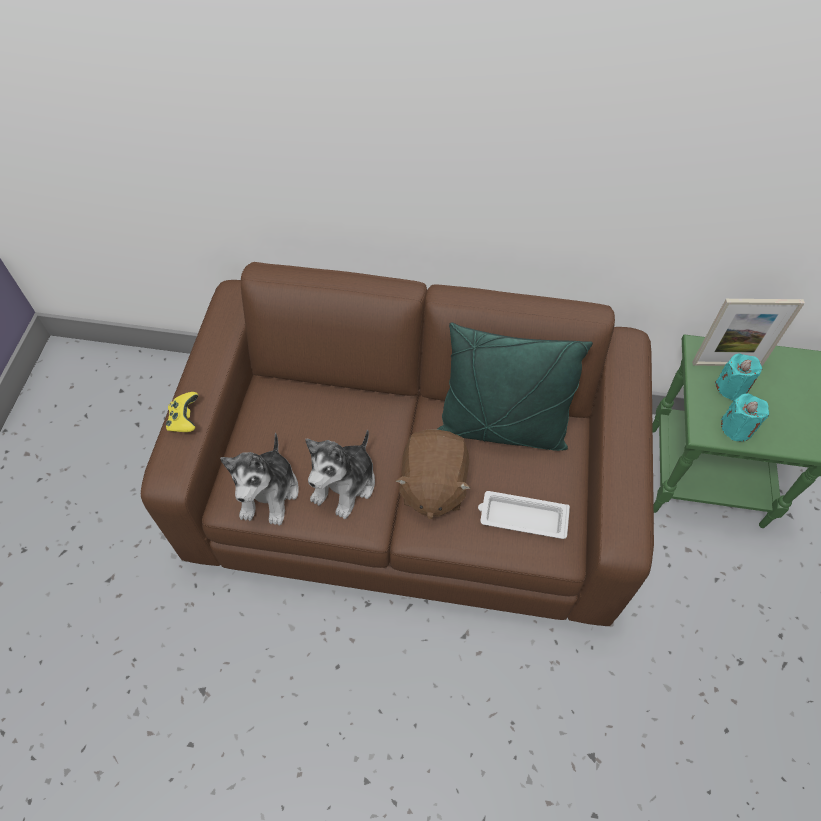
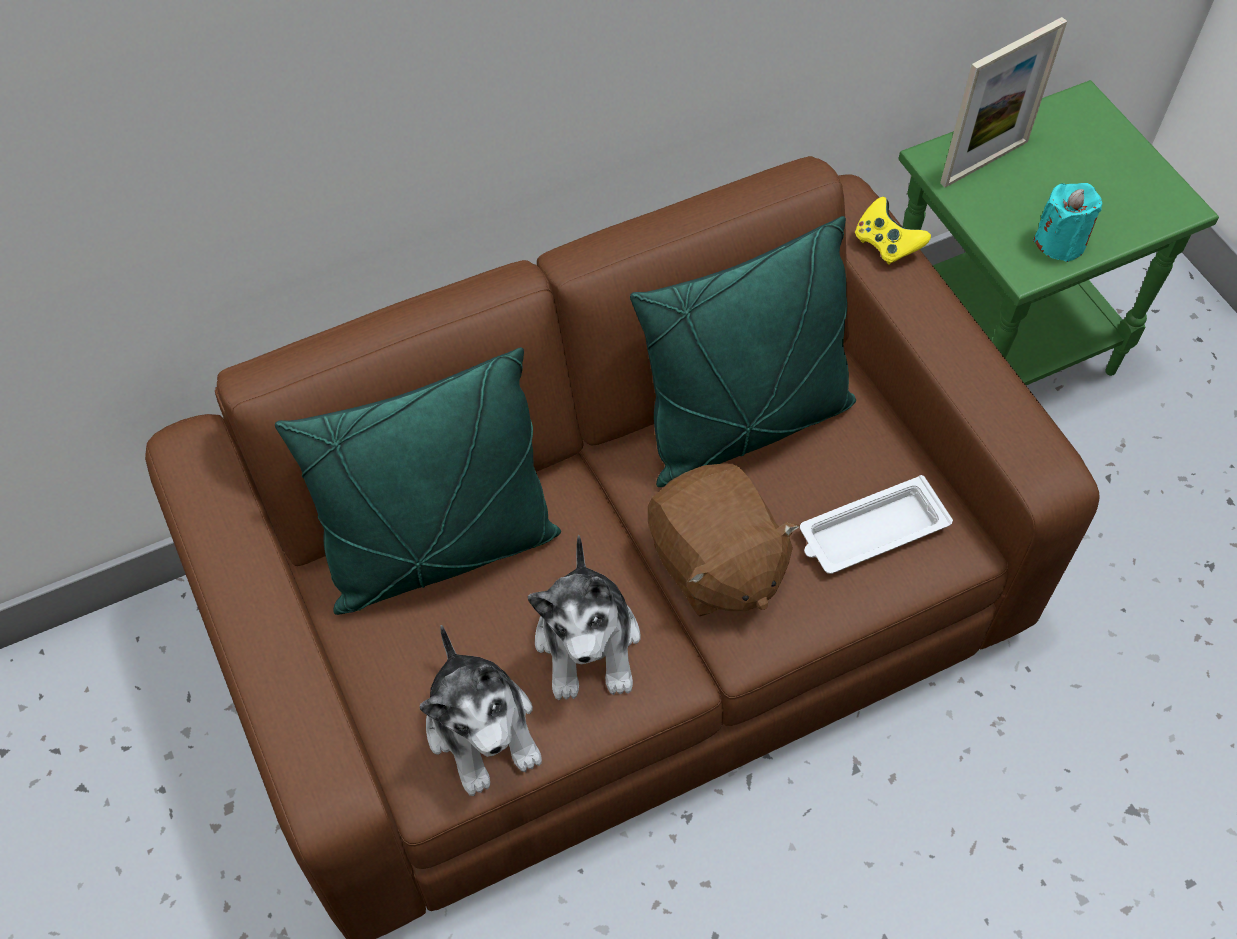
camera: 35 degrees left, 0 degrees up
(185, 419) = (283, 692): yellow game controller -> yellow game controller (886, 244)
(316, 403) = (440, 550): none -> green pillow
(731, 387) = (1013, 191): turquoise candle -> none

